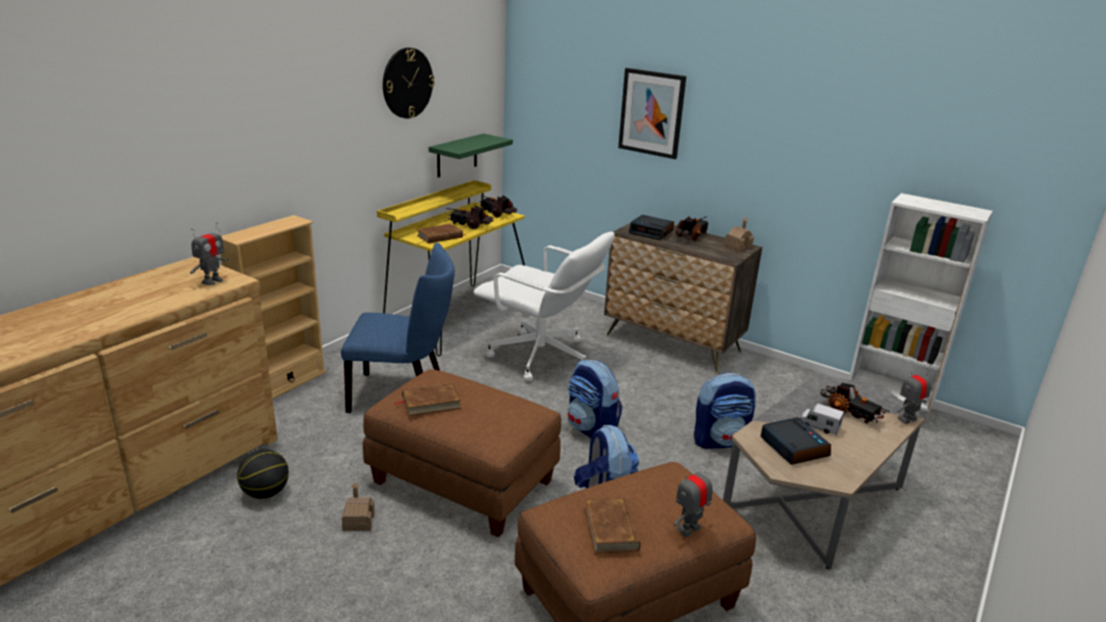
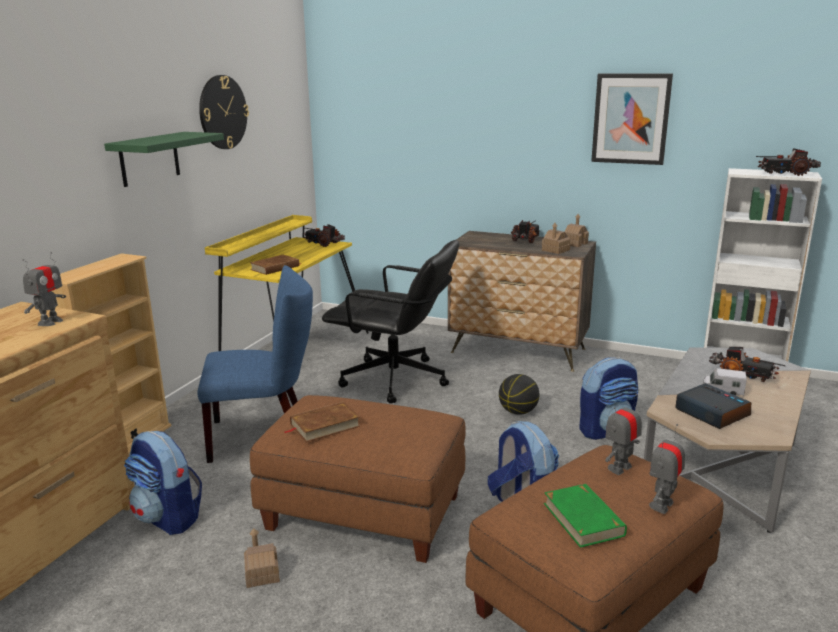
camera: 10 degrees left, 5 degrees down
(266, 493) = (141, 563): basketball -> basketball (518, 412)
(457, 155) = (274, 190): green shelf -> green shelf (149, 159)
(469, 225) = (301, 255): toy truck -> toy truck (786, 174)
(540, 357) = (395, 380): white office chair -> black office chair
(591, 429) = (476, 439): backpack -> backpack (168, 518)
(611, 529) = (583, 519): brown book -> green book
(651, 113) = (469, 126): picture -> picture (630, 119)
(651, 232) = (487, 241): alarm clock -> none
(713, 252) = (555, 250): none -> toy house
(907, 419) = (796, 373): toy robot -> toy robot (619, 468)

